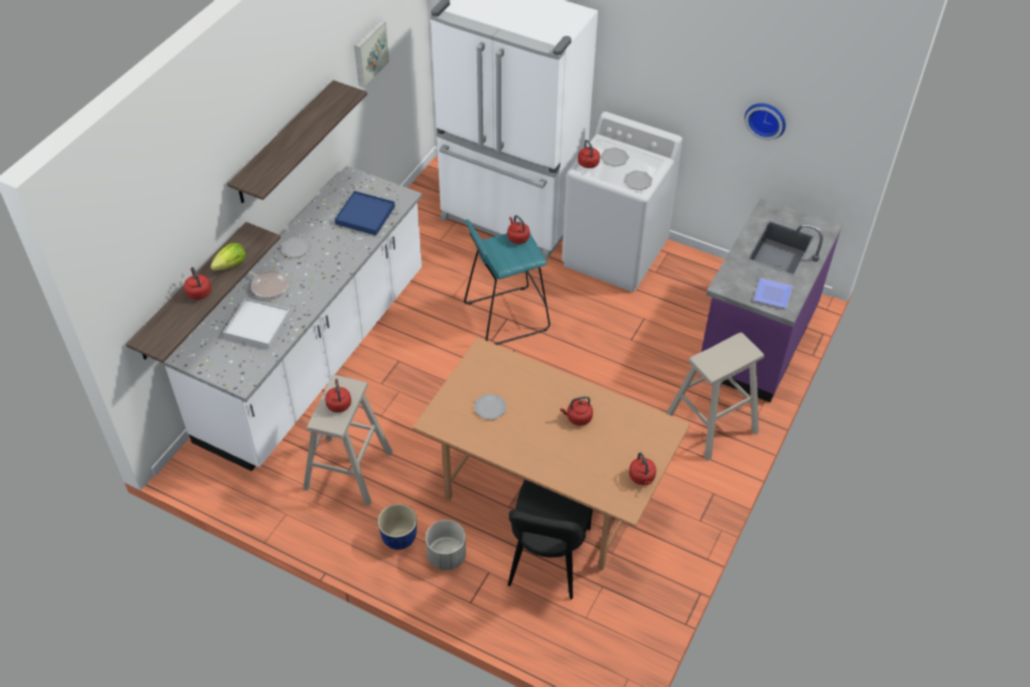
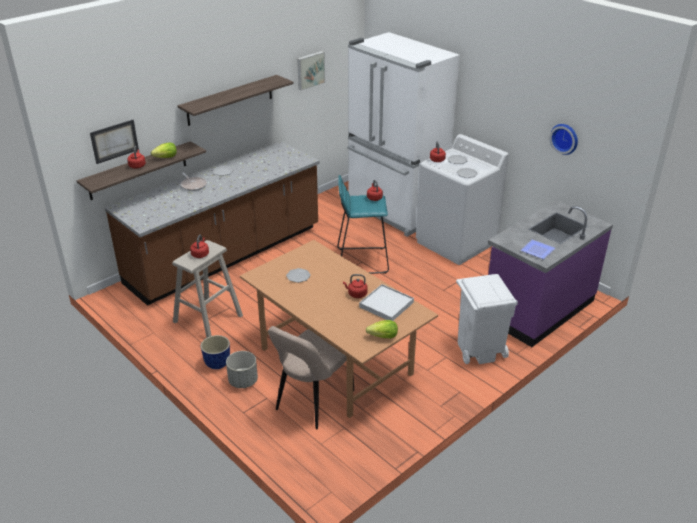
camera: 20 degrees right, 15 degrees down
(162, 270) = (114, 141): none -> picture
(257, 325) = (172, 201): white tray -> white tray (386, 305)
(315, 355) = (225, 256): white counter -> brown counter
(365, 215) = (276, 164): blue tray -> none
(547, 561) = (312, 402): black chair -> beige chair
(642, 477) = (383, 337): red kettle -> lettuce
(711, 424) = (479, 350): beige stool -> white trash can

